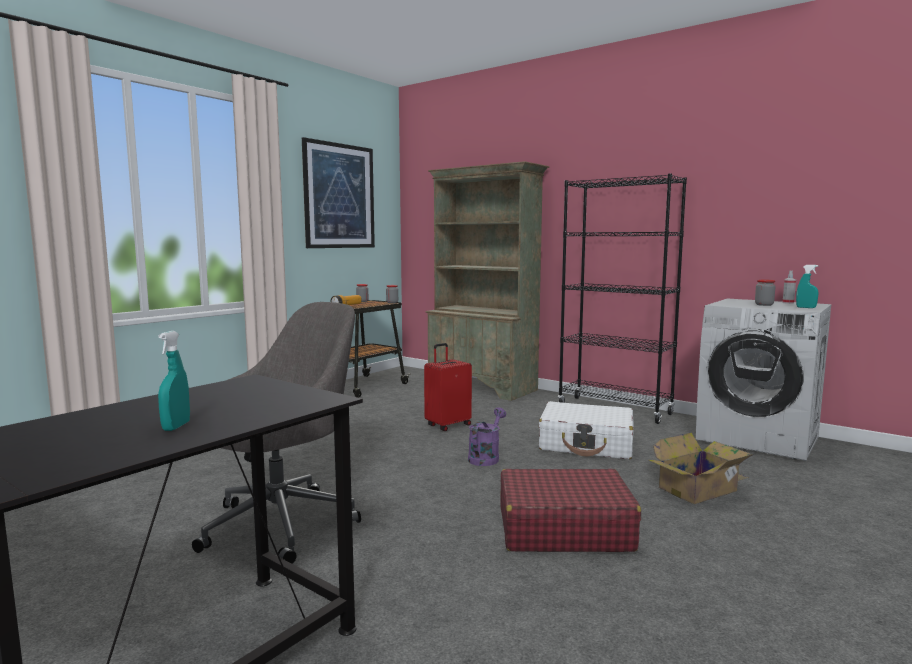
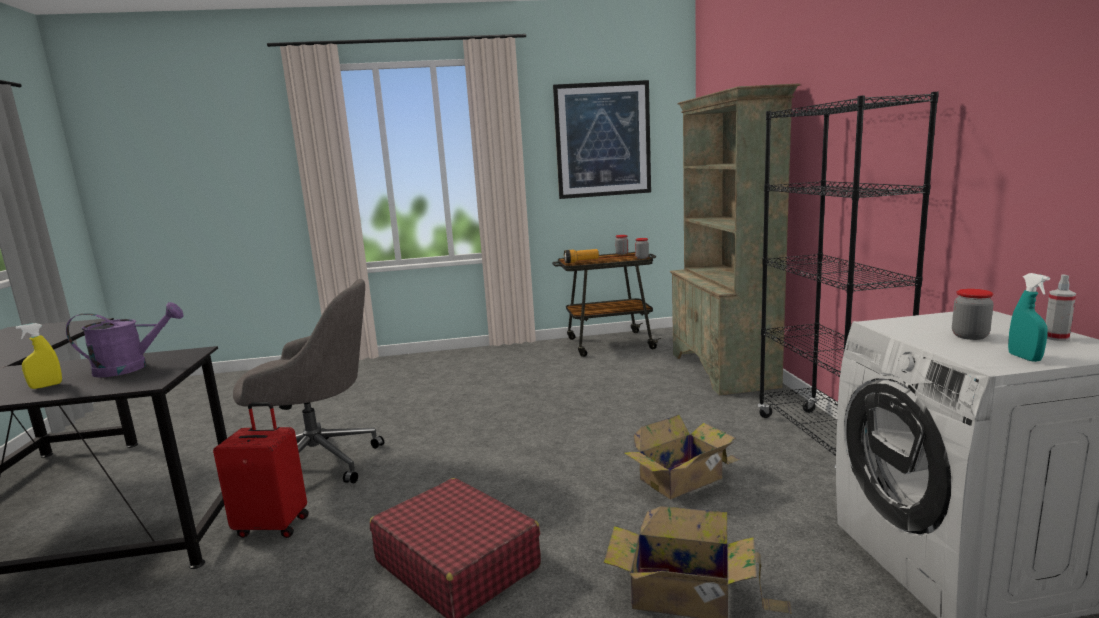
camera: 45 degrees right, 5 degrees up
(176, 426) = (46, 386): turquoise spray bottle -> yellow spray bottle
(447, 425) = (595, 409): red suitcase -> red suitcase (273, 525)
(486, 457) = (554, 457): purple watering can -> purple watering can (131, 368)
(586, 444) = (684, 478): white suitcase -> cardboard box

